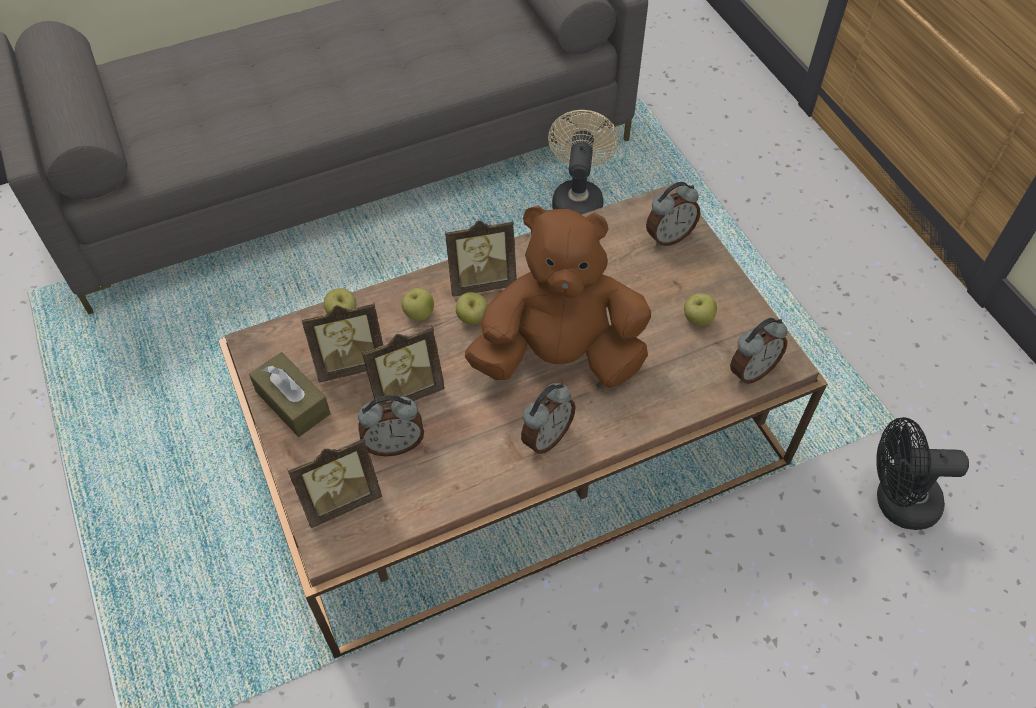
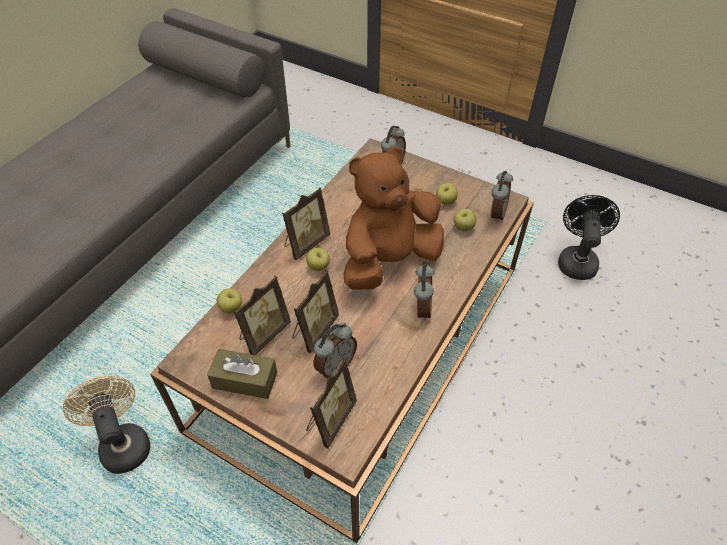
camera: 35 degrees left, 5 degrees down
(419, 314) = (282, 281): apple -> apple (463, 228)
(577, 199) = (286, 191): beige fan -> beige fan (123, 443)
(896, 502) = (577, 260): black fan -> black fan turned 135 degrees clockwise

